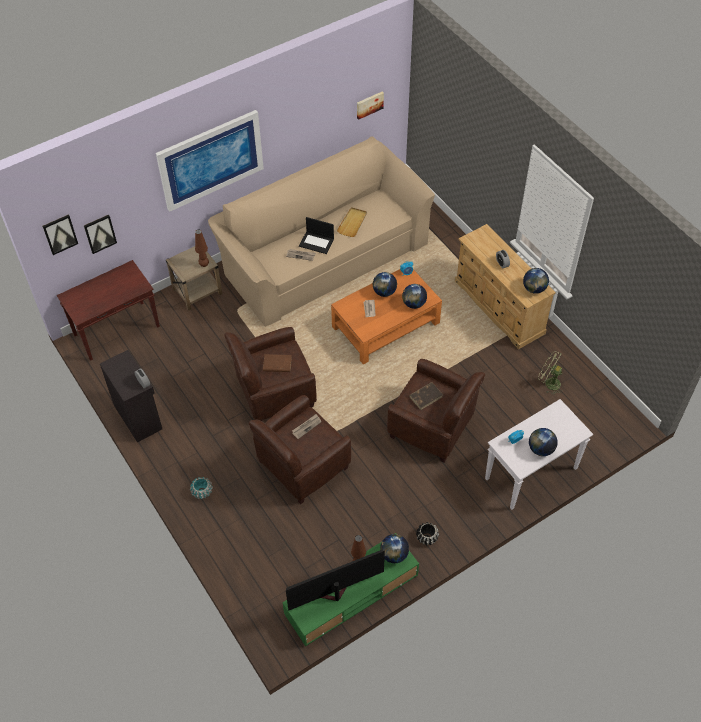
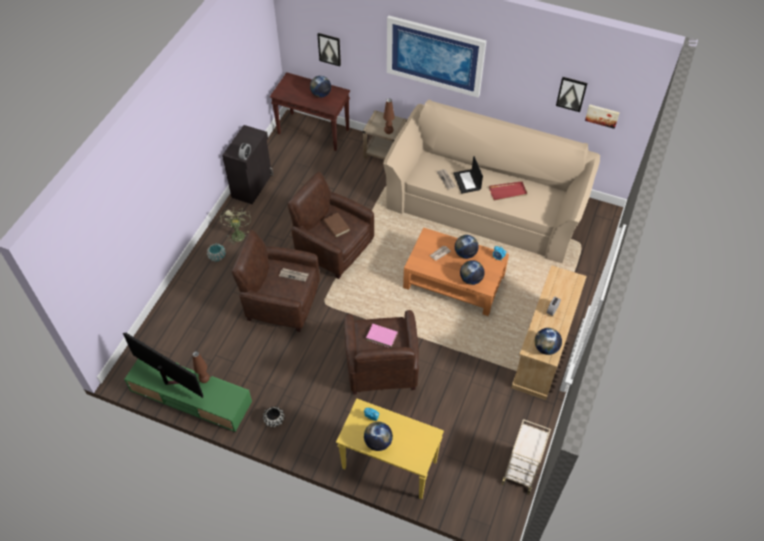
camera: 55 degrees right, 0 degrees up
(60, 234) = (299, 26): picture -> picture (571, 93)
(352, 223) = (508, 192): beige tray -> red tray
(394, 555) = (228, 399): globe -> globe (321, 94)
(426, 396) = (382, 336): brown book -> pink book
(531, 474) = (388, 465): white console table -> yellow console table
(549, 383) = (494, 430): green fan -> green fan (237, 233)
(595, 386) = (521, 469): none -> beige cart

